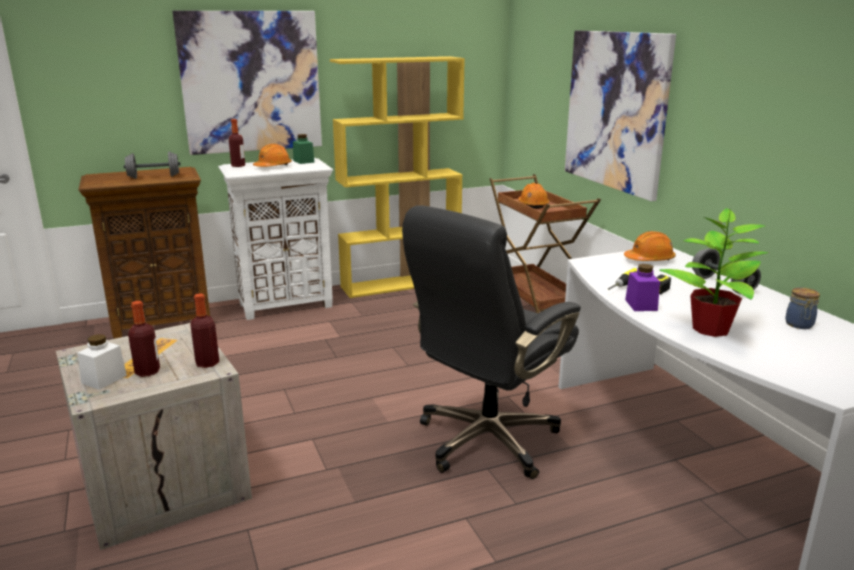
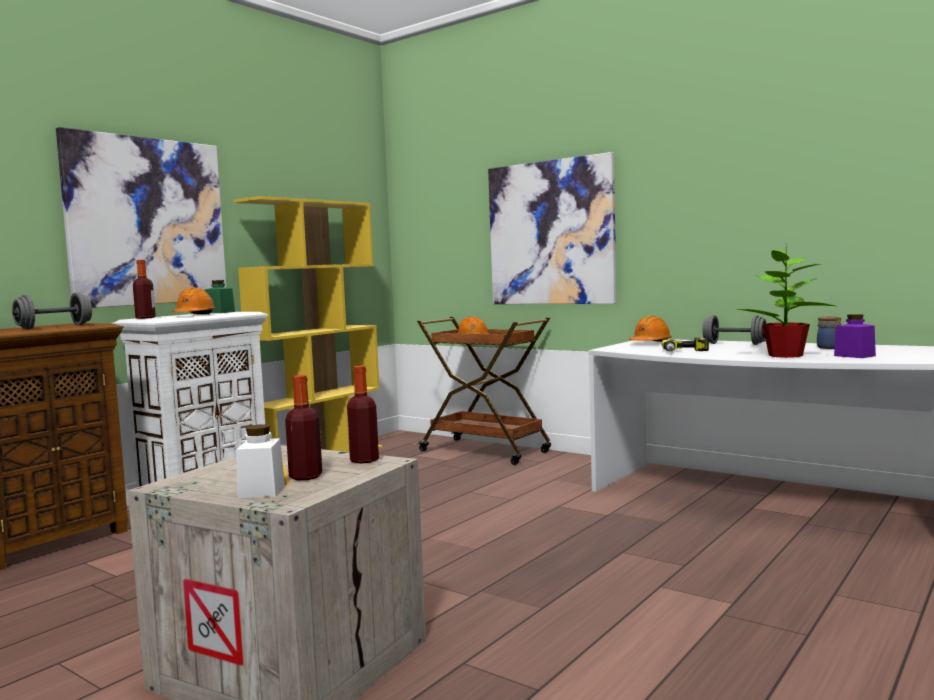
camera: 30 degrees left, 15 degrees down
(490, 438) = (590, 534): black office chair -> none
(641, 305) = (709, 355): purple jar -> purple jar (854, 356)

